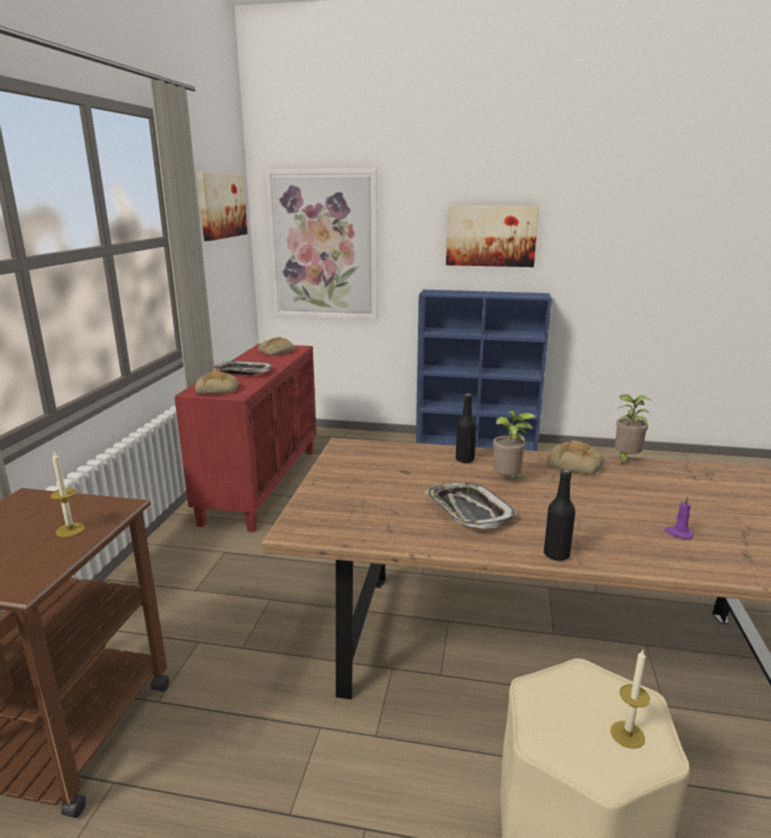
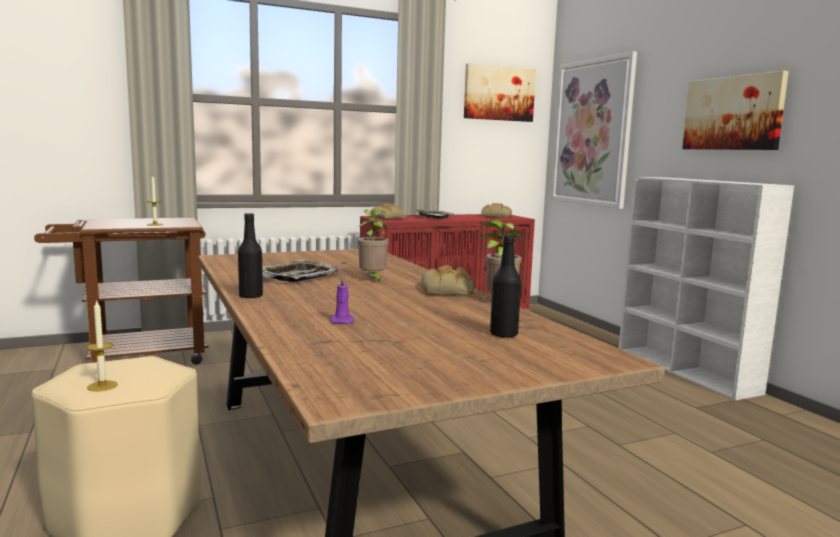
camera: 55 degrees right, 10 degrees down
(465, 459) = (394, 269): black bottle -> black bottle (503, 334)
(477, 444) = (686, 371): blue bookcase -> white bookcase

